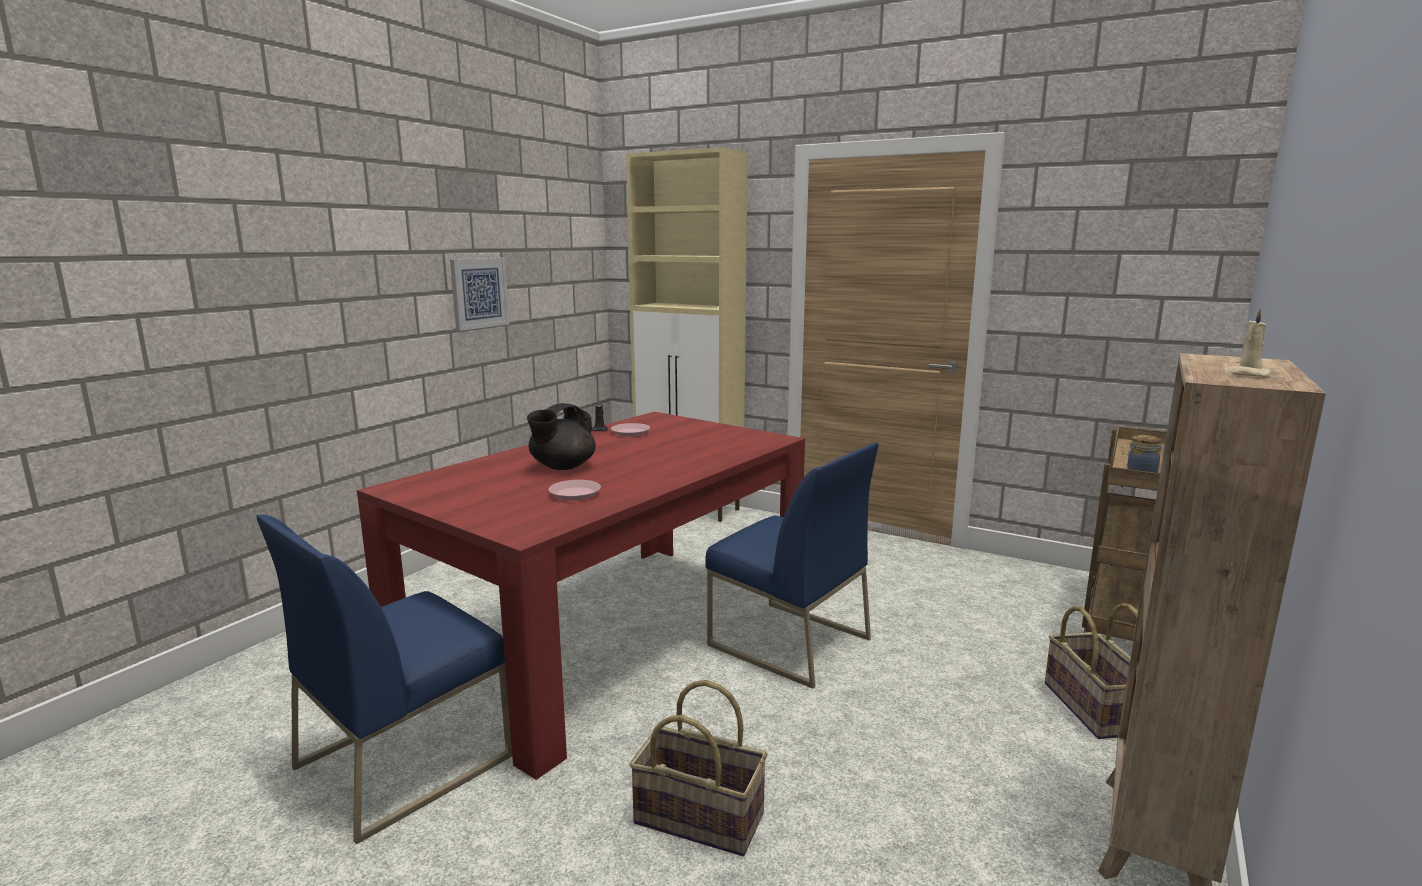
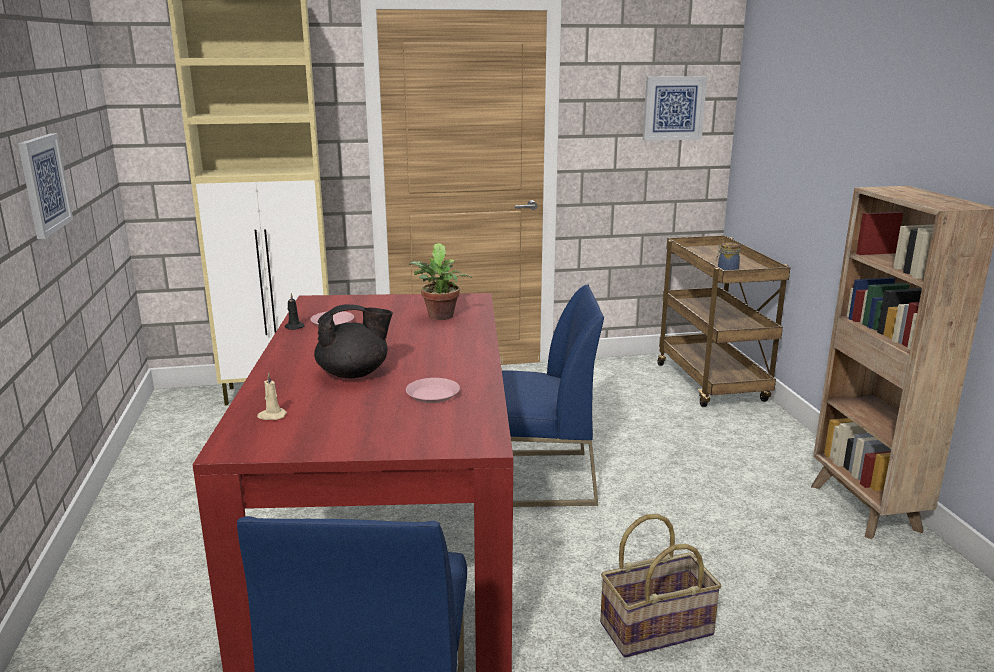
camera: 40 degrees left, 5 degrees up
(562, 467) = (354, 373): black teapot -> black teapot turned 105 degrees counterclockwise
(715, 446) = (440, 317): none -> potted plant
(1094, 708) = (755, 445): basket -> none
(1151, 264) = (673, 108): none -> picture
(1245, 374) = (938, 201): beige candle -> beige candle (271, 416)

